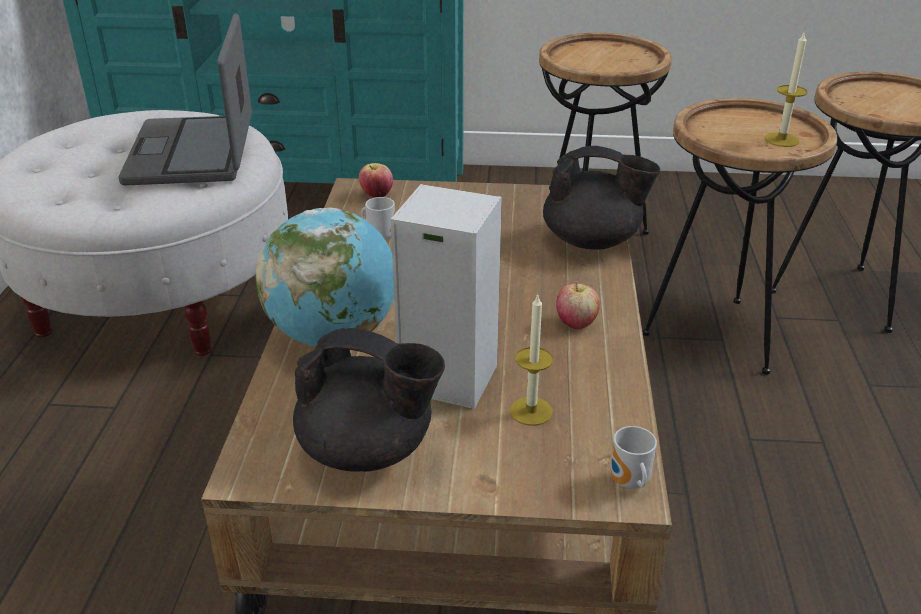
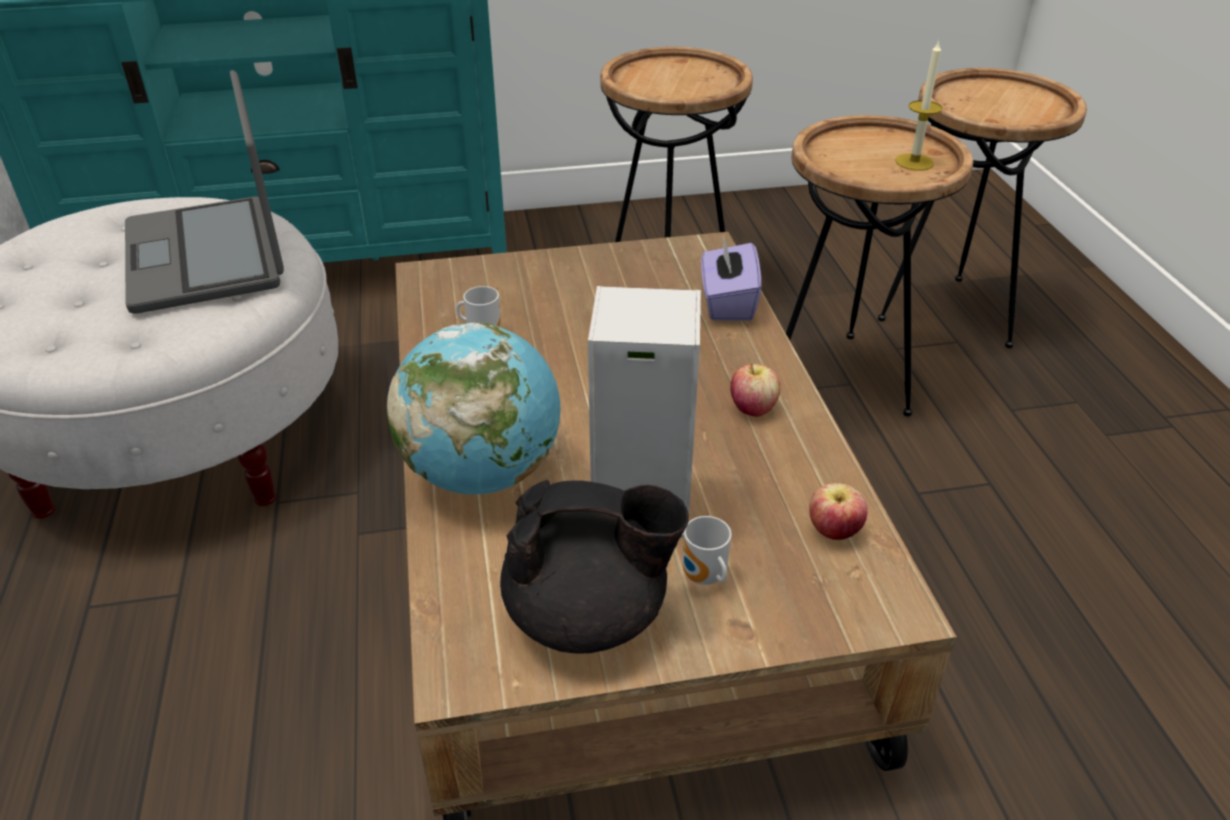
camera: 15 degrees left, 5 degrees up
(376, 195) = (454, 279): apple -> apple (833, 531)
(531, 411) = (751, 528): candle -> none
(593, 241) = (727, 303): black teapot -> purple tissue box
(628, 484) = (892, 597): mug -> mug (704, 578)

